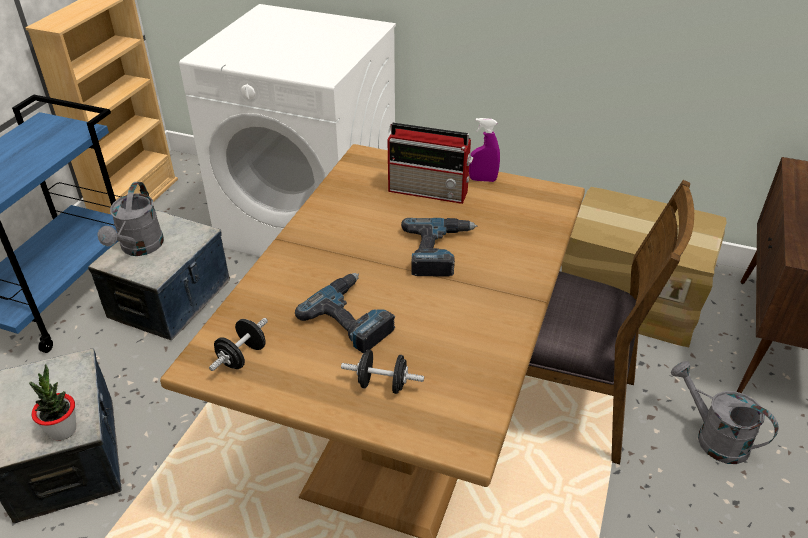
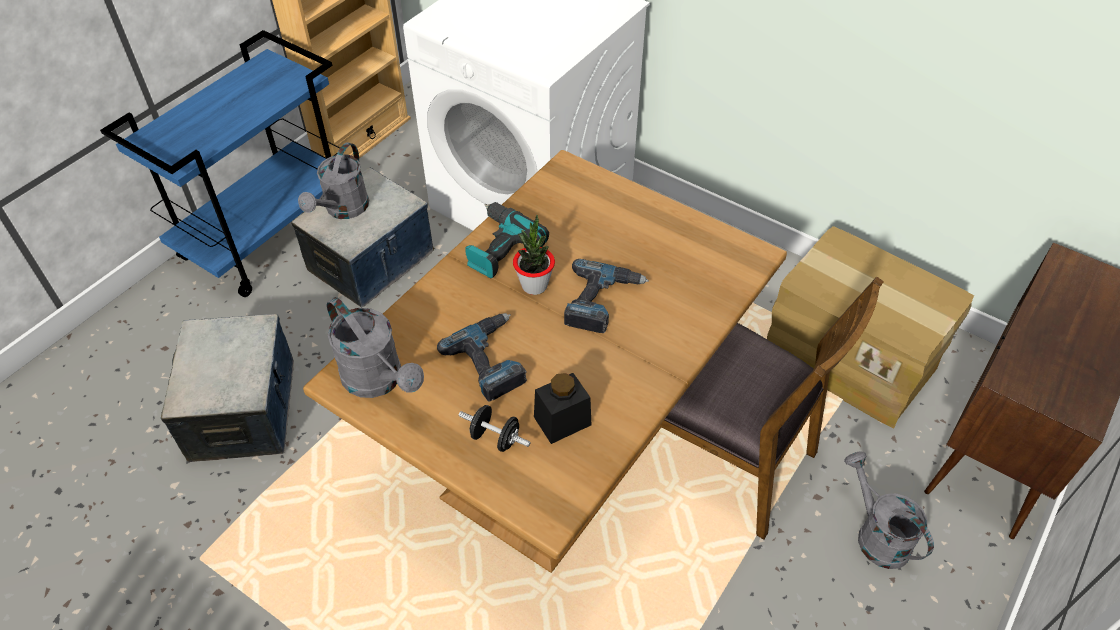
camera: 15 degrees right, 10 degrees up
(63, 430) = (235, 393): potted plant -> potted plant (534, 285)
(242, 356) = (379, 380): black dumbbell -> grey watering can
(323, 225) = (498, 247): none -> power drill
(430, 191) = (620, 225): radio -> none
(443, 356) = (562, 421): none -> black jar
(482, 180) = (680, 221): purple spray bottle -> none

